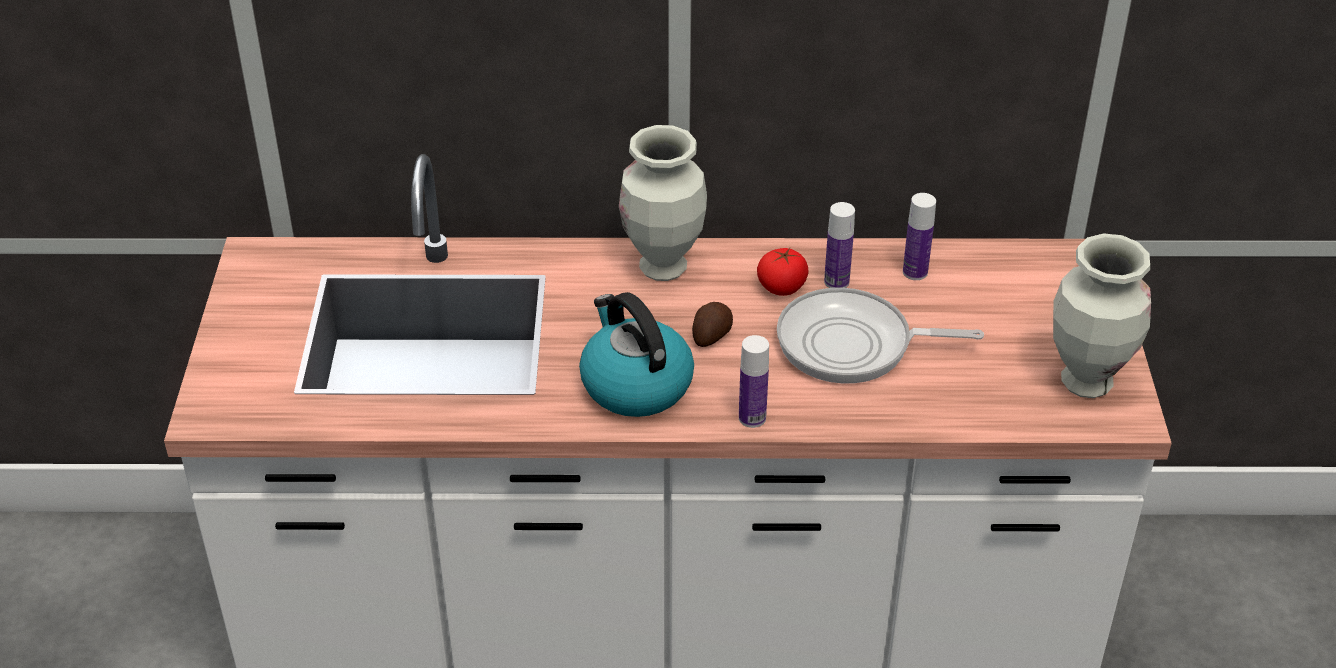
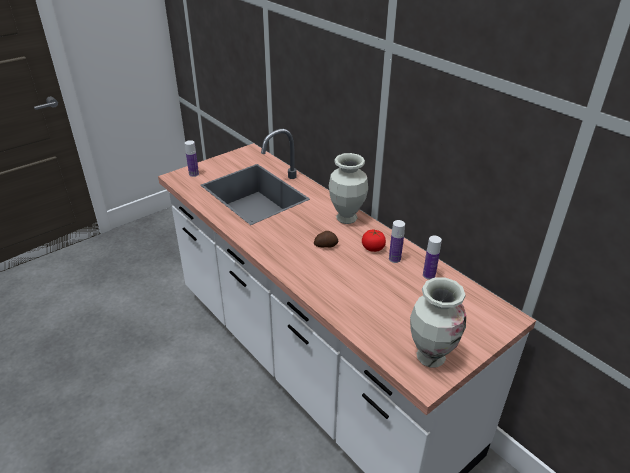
camera: 50 degrees right, 5 degrees down
(635, 384) = (279, 242): kettle -> none
(752, 418) = (293, 275): bottle -> bottle (194, 174)
(852, 345) = (364, 280): frying pan -> none

